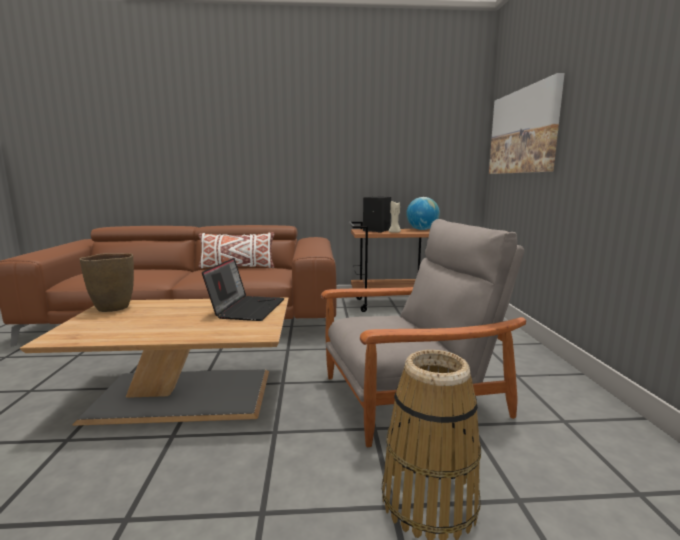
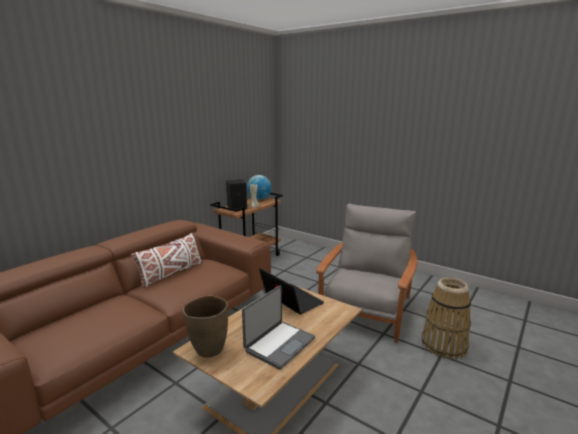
camera: 50 degrees left, 5 degrees up
(143, 326) = (279, 344): none -> laptop
(523, 131) = (322, 130): picture -> none

